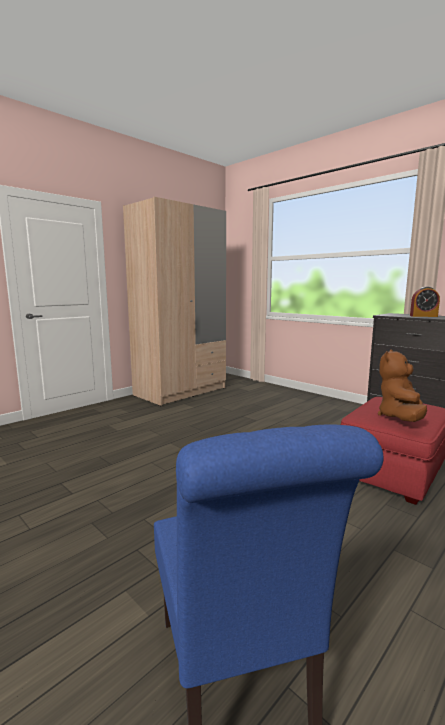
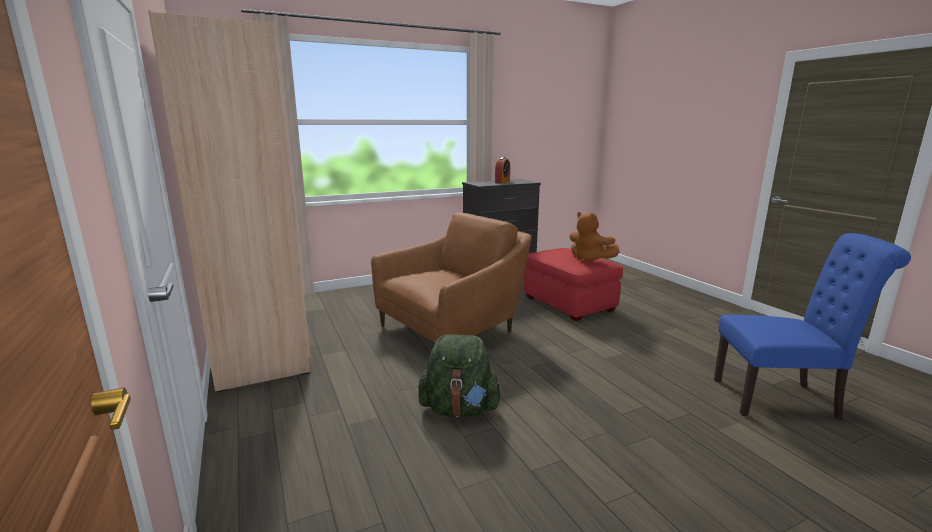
camera: 70 degrees left, 5 degrees up
(132, 450) = (459, 409): none -> green backpack
(254, 429) = (454, 330): none -> brown armchair

